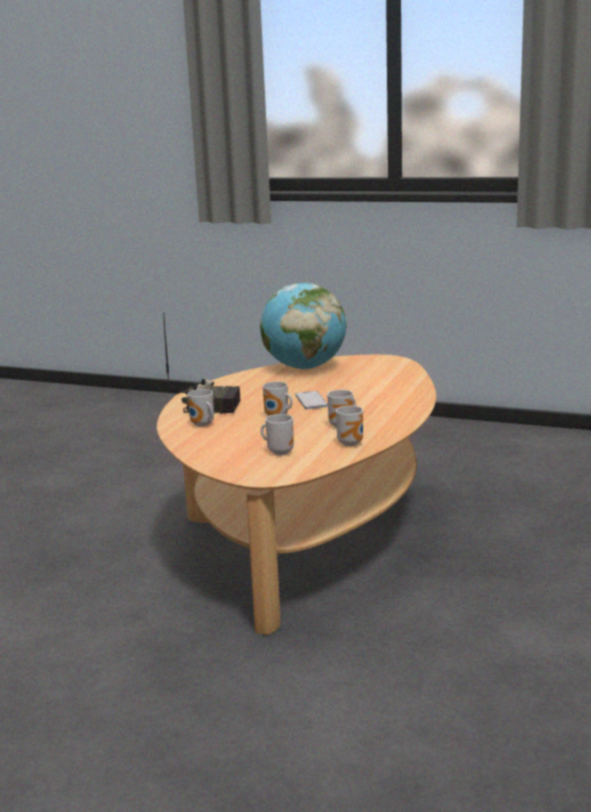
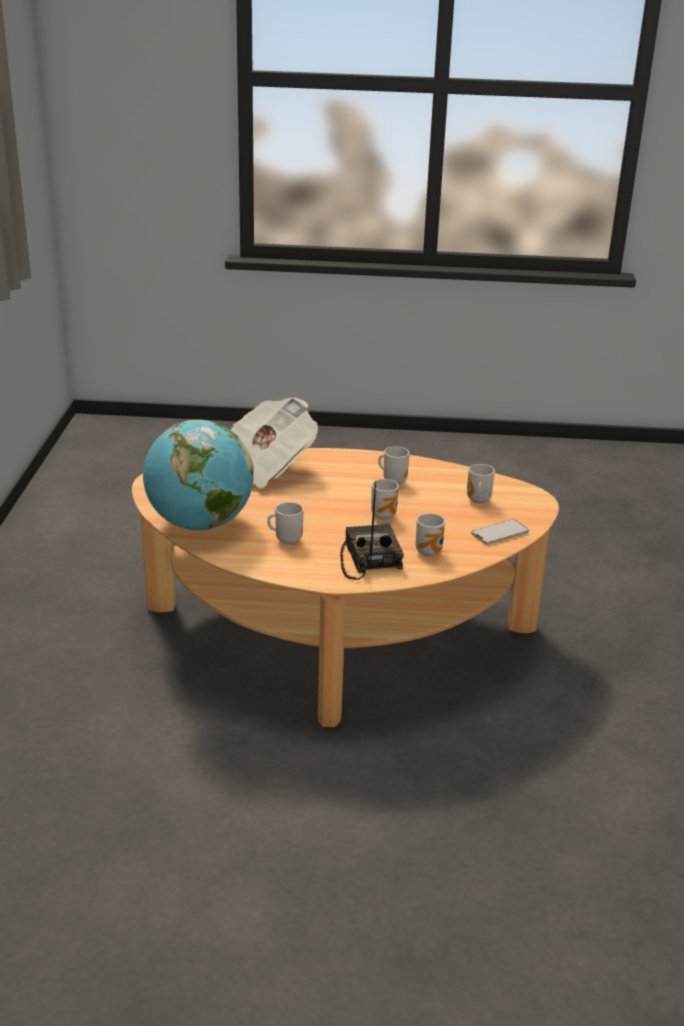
camera: 110 degrees left, 10 degrees up
(311, 401) = (328, 504): phone -> phone (499, 533)
(352, 443) = (436, 472): mug -> mug (287, 540)
(392, 386) = (262, 469): none -> newspaper

